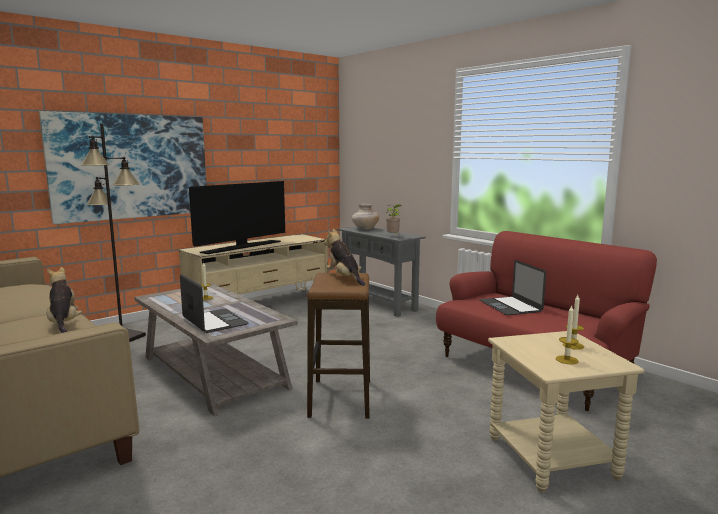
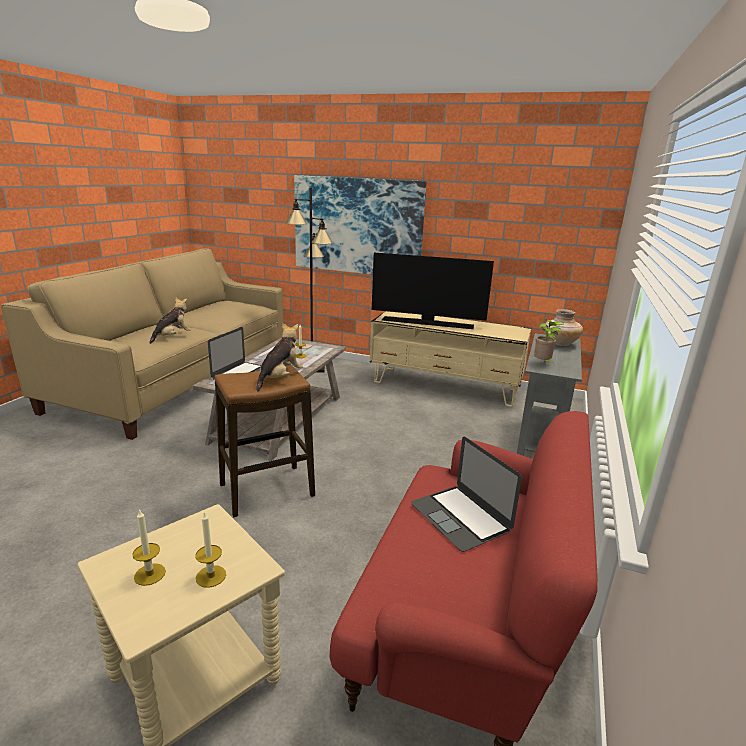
camera: 60 degrees right, 10 degrees up
(510, 306) = (460, 517): laptop -> laptop turned 75 degrees counterclockwise

